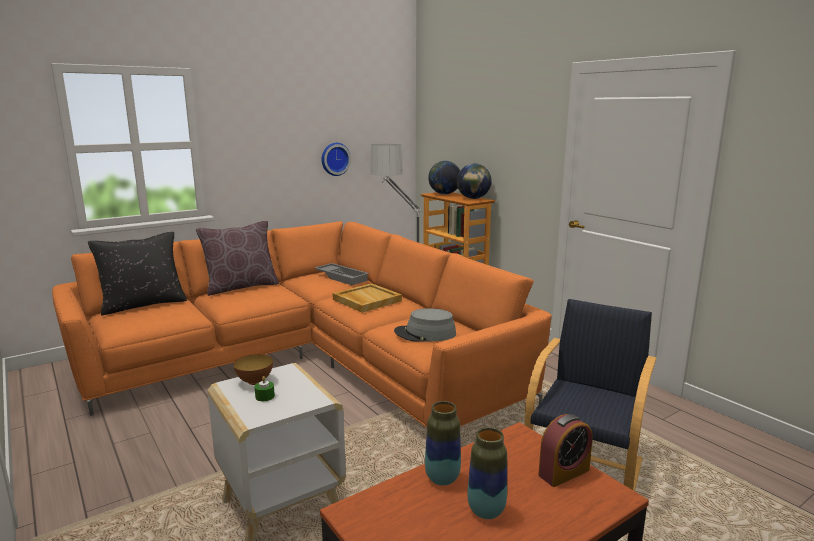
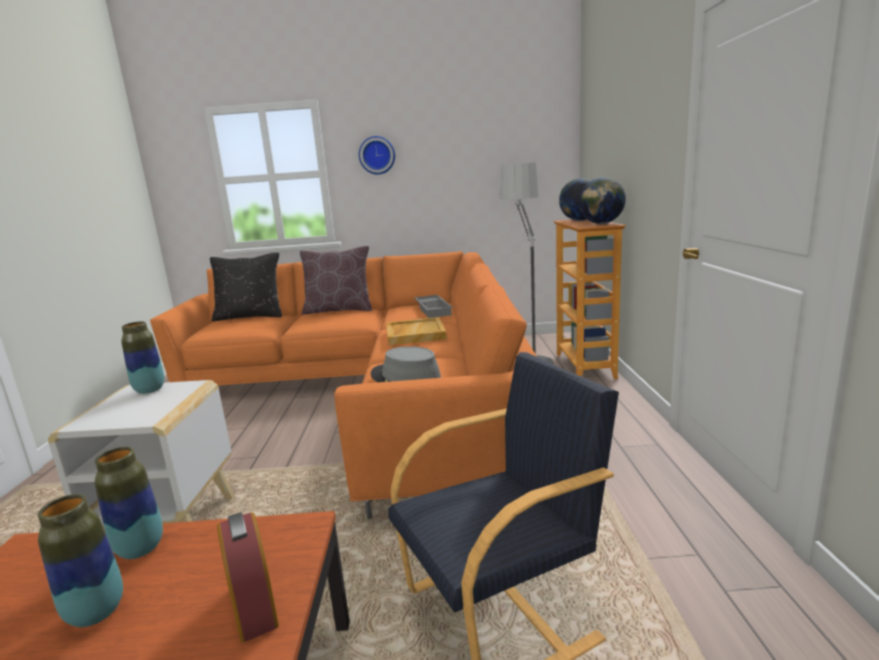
camera: 35 degrees right, 0 degrees up
(255, 381) = (150, 390): bowl -> vase
(265, 396) = (126, 405): green candle -> none
(334, 159) = (471, 184): wall clock -> wall clock (377, 155)
(564, 472) = (254, 605): alarm clock -> alarm clock turned 120 degrees counterclockwise

